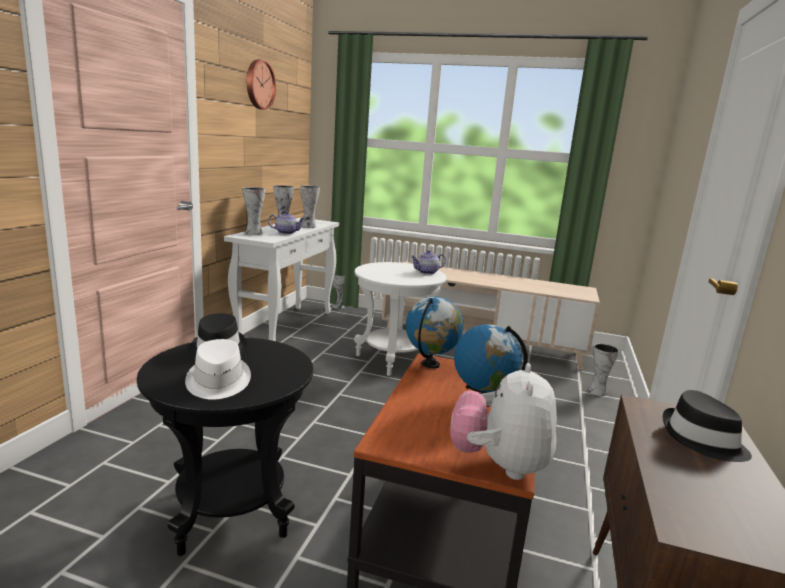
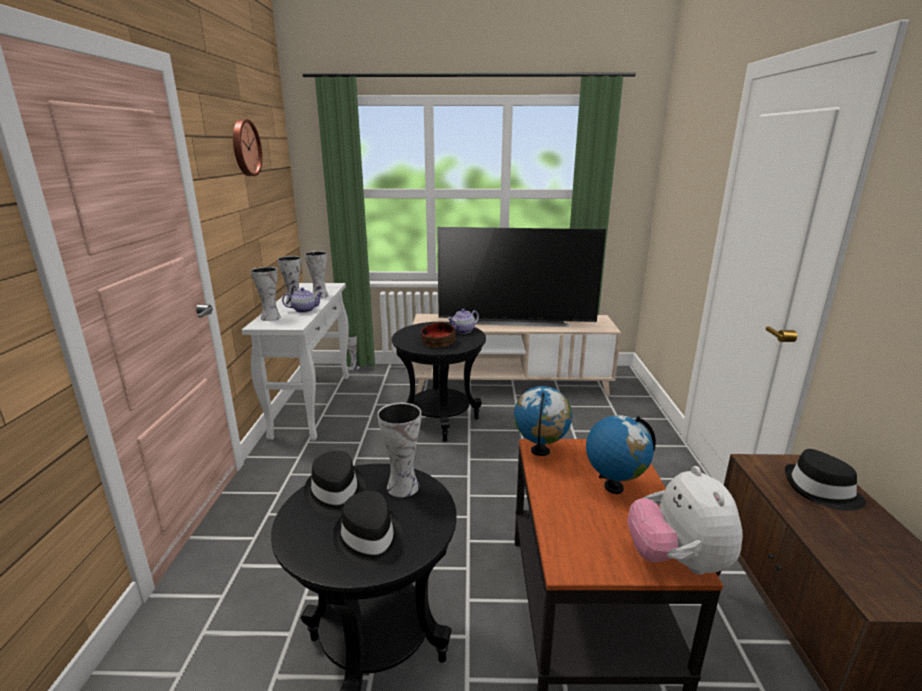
camera: 15 degrees left, 5 degrees up
(217, 381) = (369, 539): white hat -> black hat
(393, 360) = (440, 421): white side table -> black side table
(395, 276) = (438, 342): none -> bowl
(494, 278) = (516, 321): none -> television
(597, 391) = (631, 414): vase -> vase (402, 486)

